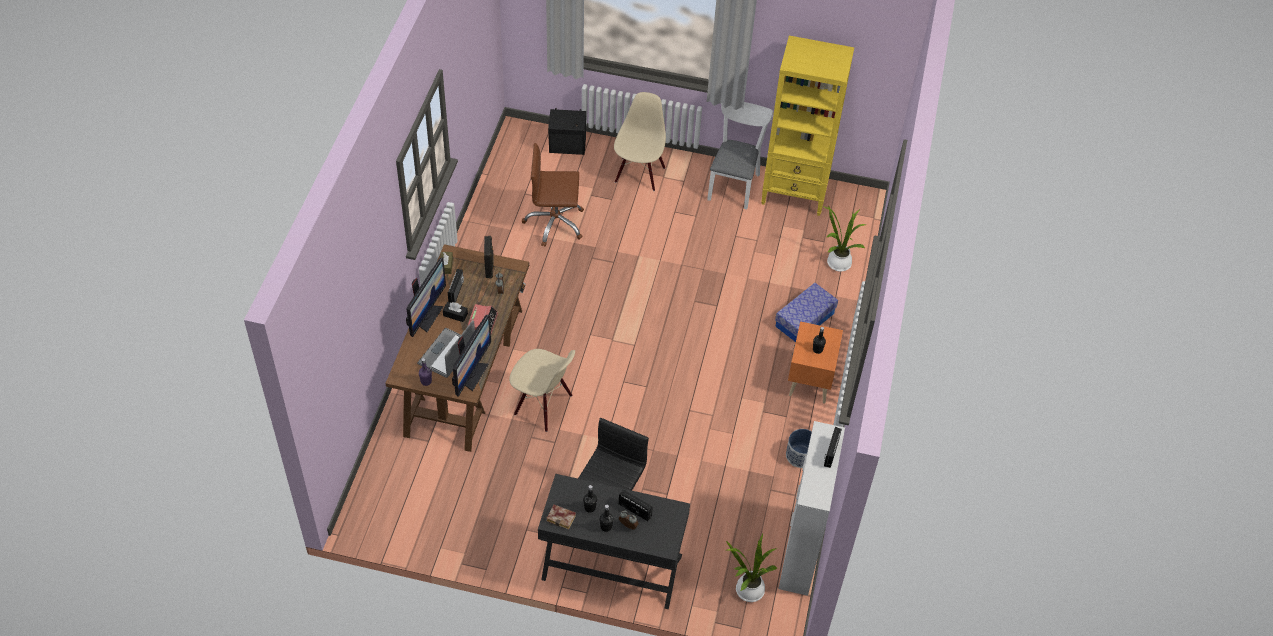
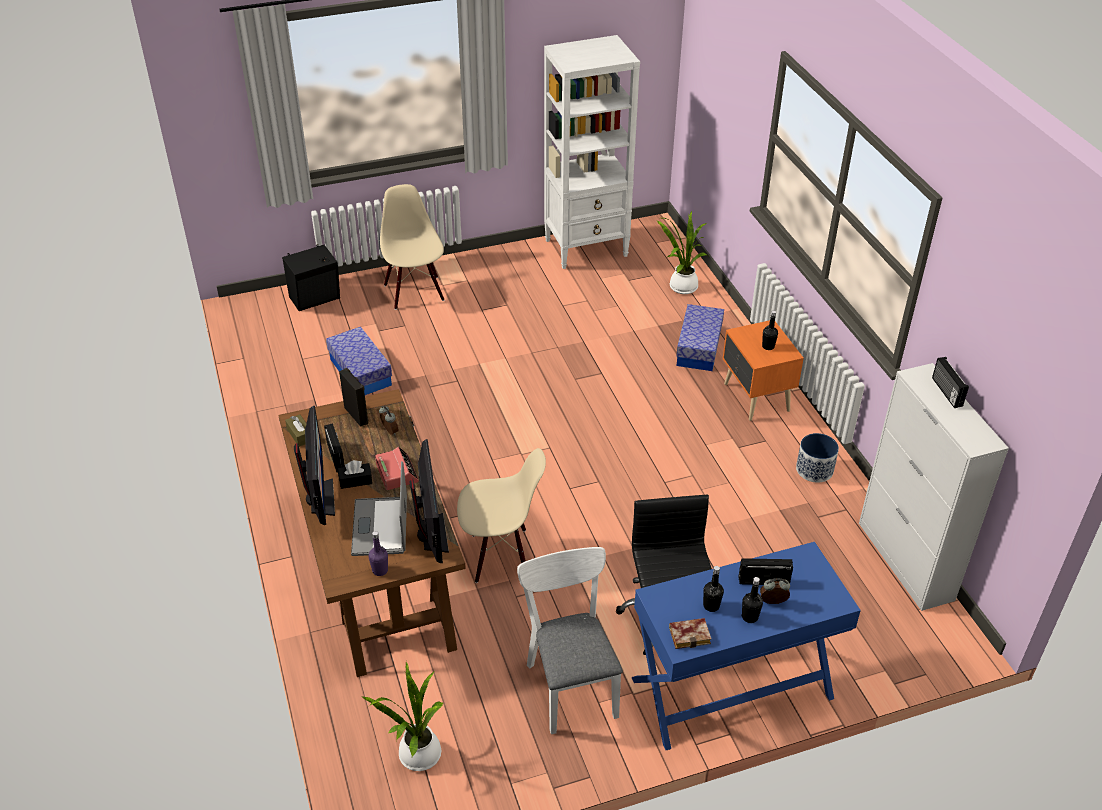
camera: 30 degrees left, 10 degrees down
(554, 223) = (360, 372): brown office chair -> storage box
(611, 567) = (732, 689): black desk -> blue desk
(734, 183) = (520, 262): white chair -> white chair (570, 683)
(747, 590) = (893, 630): potted plant -> potted plant (416, 756)
(795, 194) = (587, 248): yellow bookcase -> white bookcase

